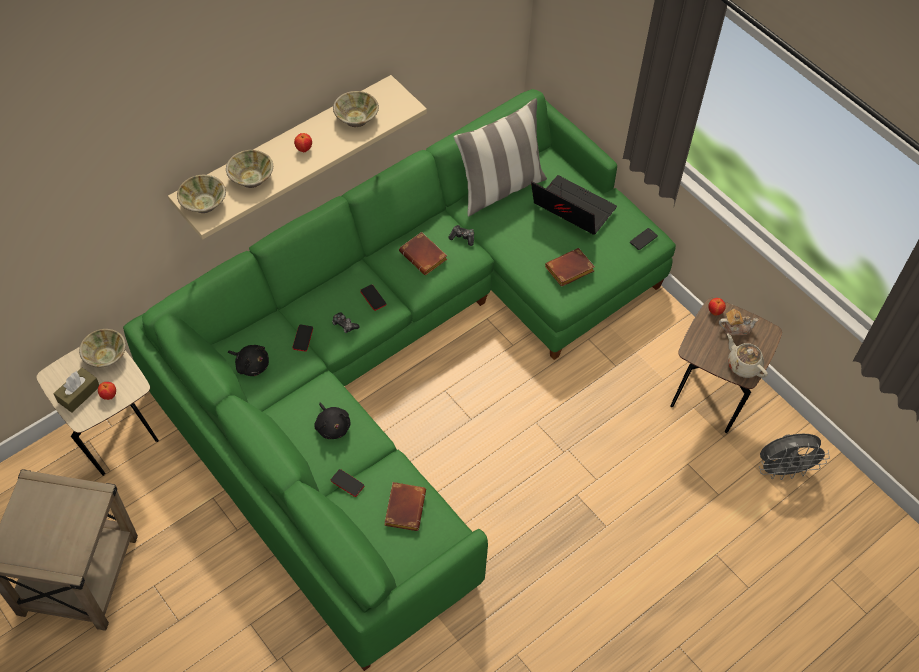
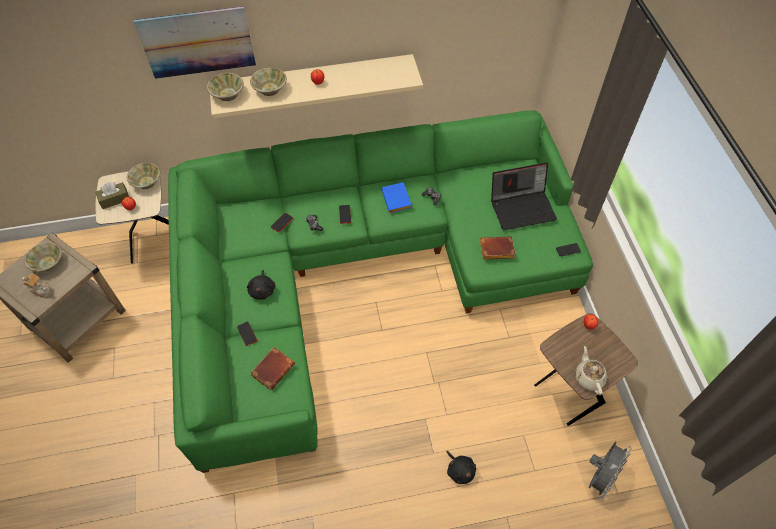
camera: 30 degrees right, 0 degrees up
(156, 153) = (197, 42): none -> picture
(251, 365) = (238, 226): black plush toy -> black plush toy (460, 470)
(356, 118) = (368, 74): beige bowl -> beige bowl (48, 263)
(425, 256) = (397, 200): brown book -> blue book
(499, 187) = (479, 173): pillow -> none
(570, 210) = (522, 207): laptop -> laptop turned 105 degrees clockwise
(735, 328) = (598, 345): teapot -> teapot (41, 289)
(783, 470) = (599, 476): grey fan -> grey fan turned 75 degrees counterclockwise

